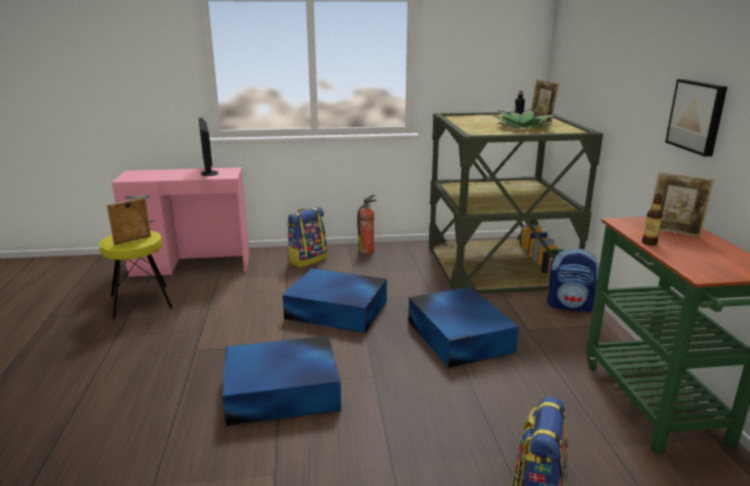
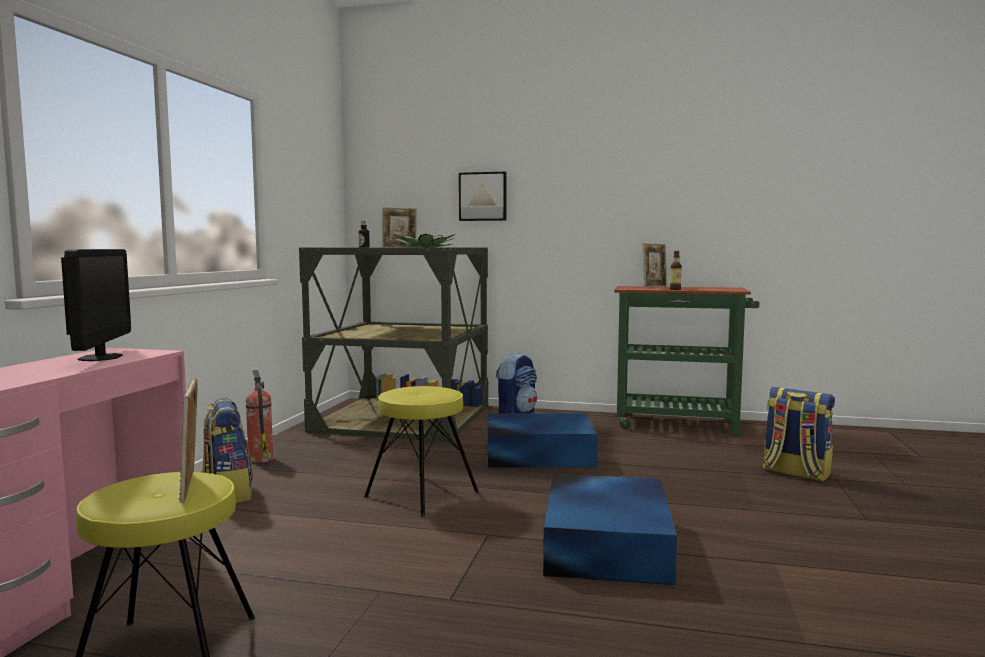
camera: 70 degrees left, 15 degrees down
(209, 173) = (100, 357): monitor -> monitor turned 105 degrees counterclockwise
(337, 310) = (422, 494): blue storage box -> yellow stool
(697, 116) = (615, 209): picture -> picture (483, 196)

